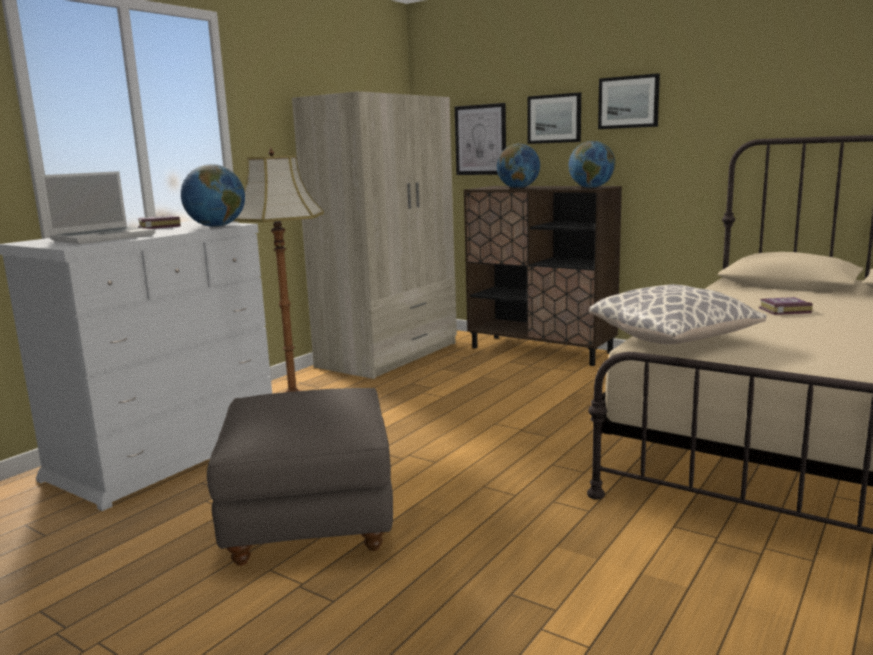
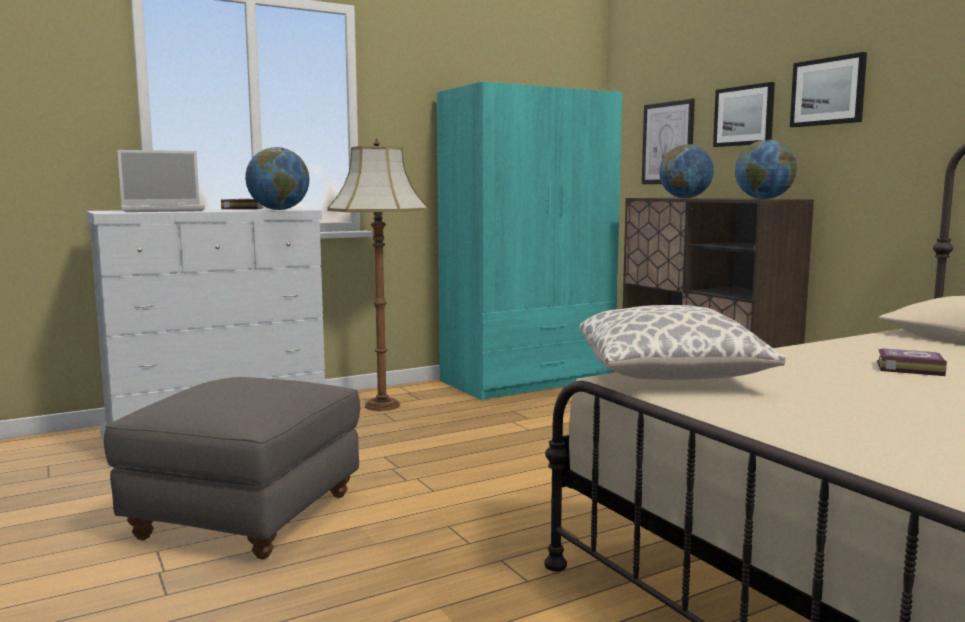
camera: 25 degrees right, 5 degrees down
(389, 355) = (528, 380): beige wardrobe -> turquoise wardrobe

